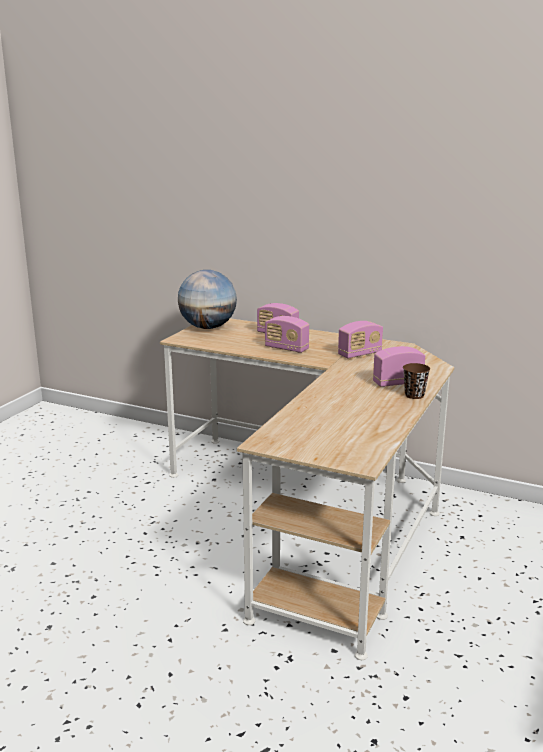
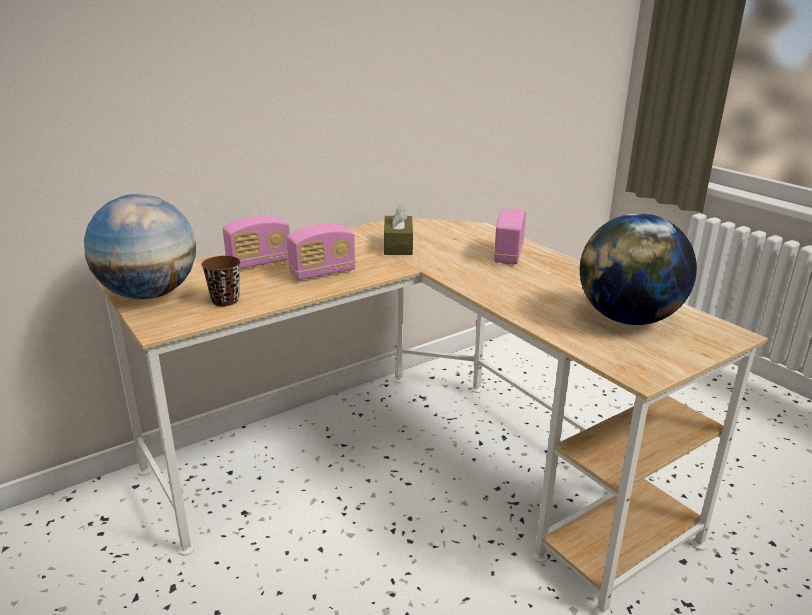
camera: 60 degrees left, 5 degrees up
(339, 430) = (628, 319): none -> globe
(360, 354) = (398, 245): radio -> brown tissue box
(414, 395) = (551, 258): brown cup -> brown cup (225, 300)

